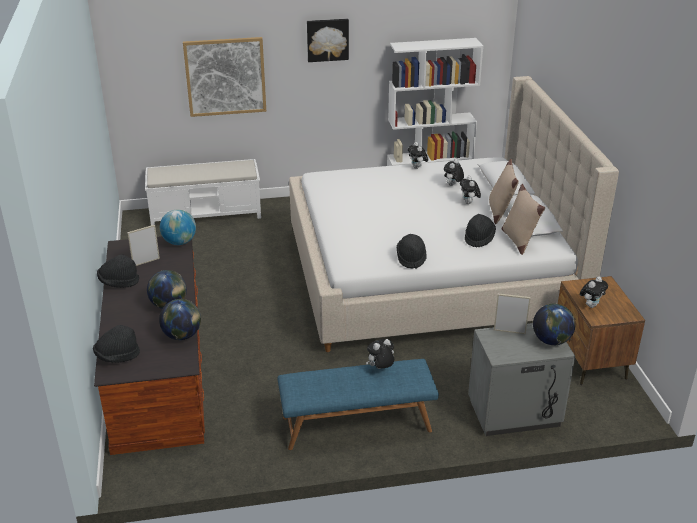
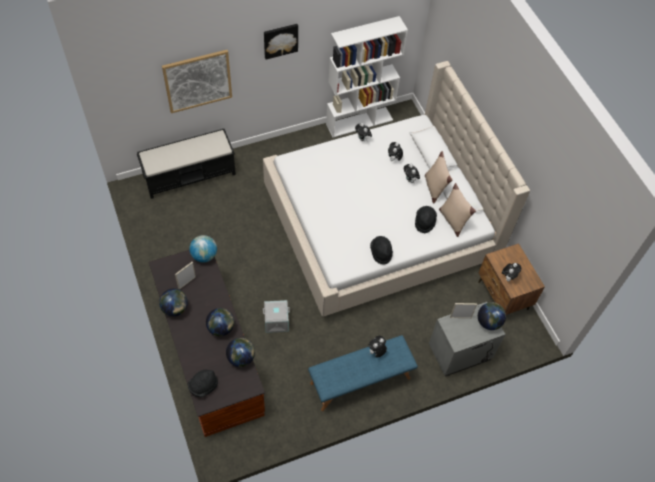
camera: 15 degrees left, 25 degrees up
(119, 282) = (175, 309): black hat -> globe
(207, 214) = (190, 175): white bench -> black bench
(259, 350) = (276, 322): none -> grey storage box

